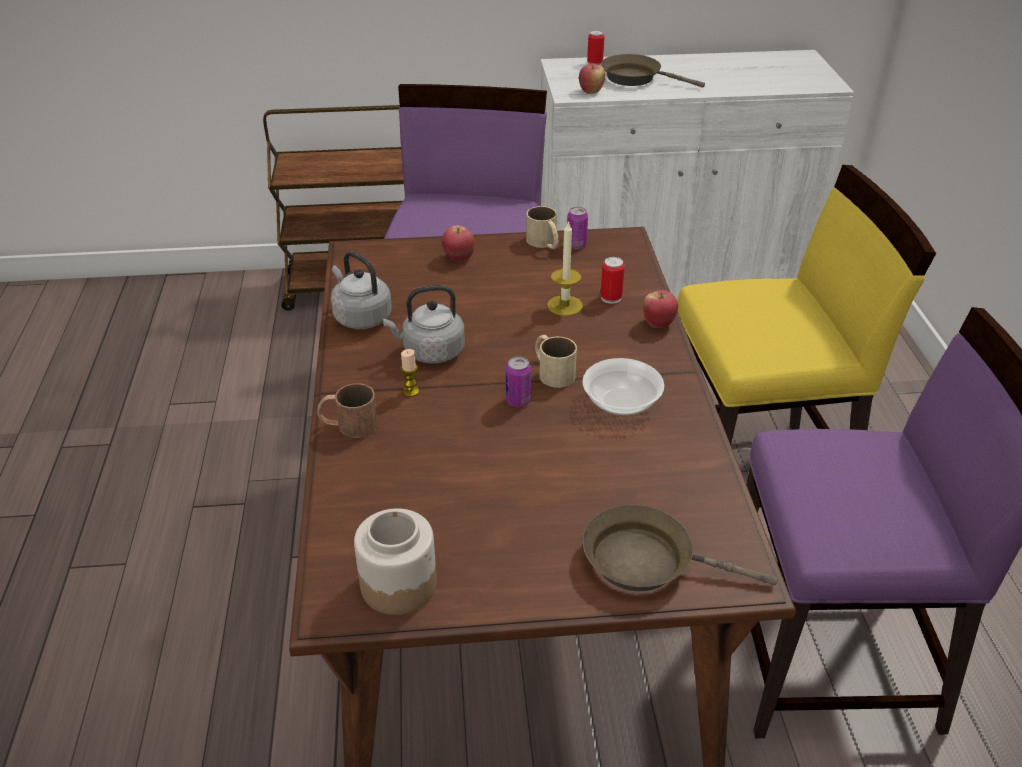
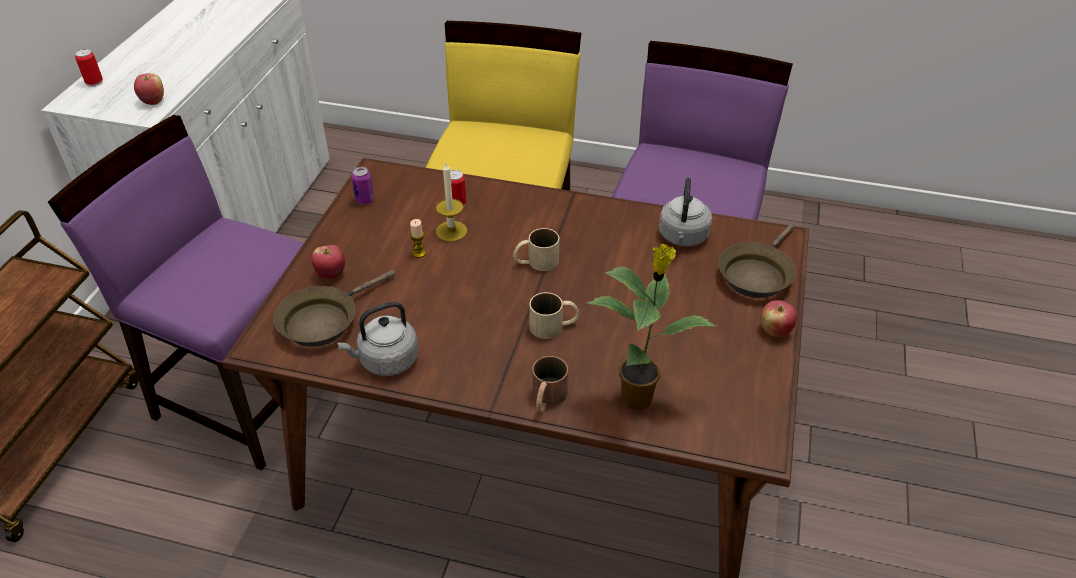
camera: 70 degrees left, 5 degrees up
(375, 491) = (638, 397): none -> potted plant
(398, 584) = (745, 403): jar -> none
(410, 391) = (520, 349): candle -> candle (419, 253)
(430, 352) = (470, 325): grey kettle -> grey kettle (683, 237)
(518, 400) = (563, 289): can -> none
(545, 243) = (348, 217): beige mug -> beige mug (554, 326)
(622, 402) = (592, 237): bowl -> none
(636, 78) = (154, 70): brown frying pan -> brown frying pan (323, 320)
(658, 324) = (507, 191): apple -> apple (775, 331)

